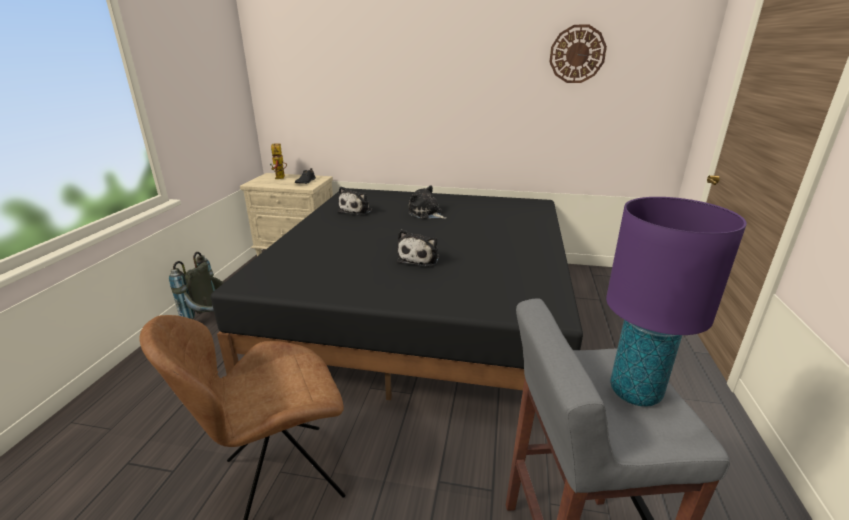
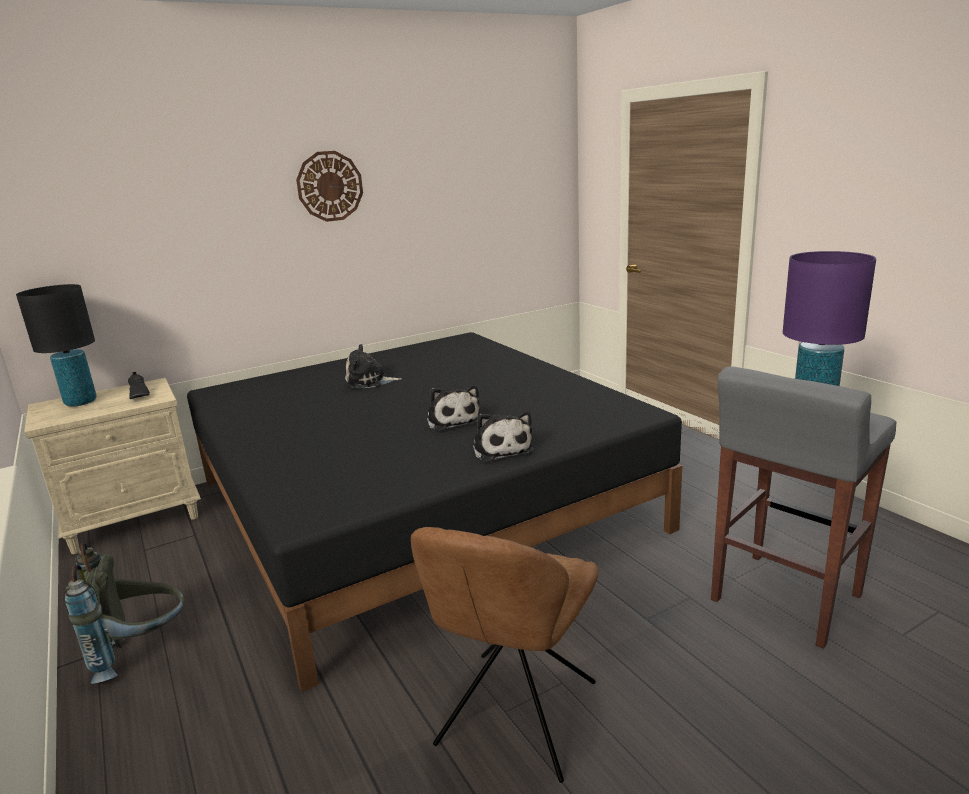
camera: 40 degrees left, 5 degrees down
(281, 178) = (81, 402): toy robot -> black table lamp
(356, 210) = (273, 406): plush toy -> plush toy (501, 449)
(577, 54) = (463, 162): wall clock -> wall clock (330, 186)

